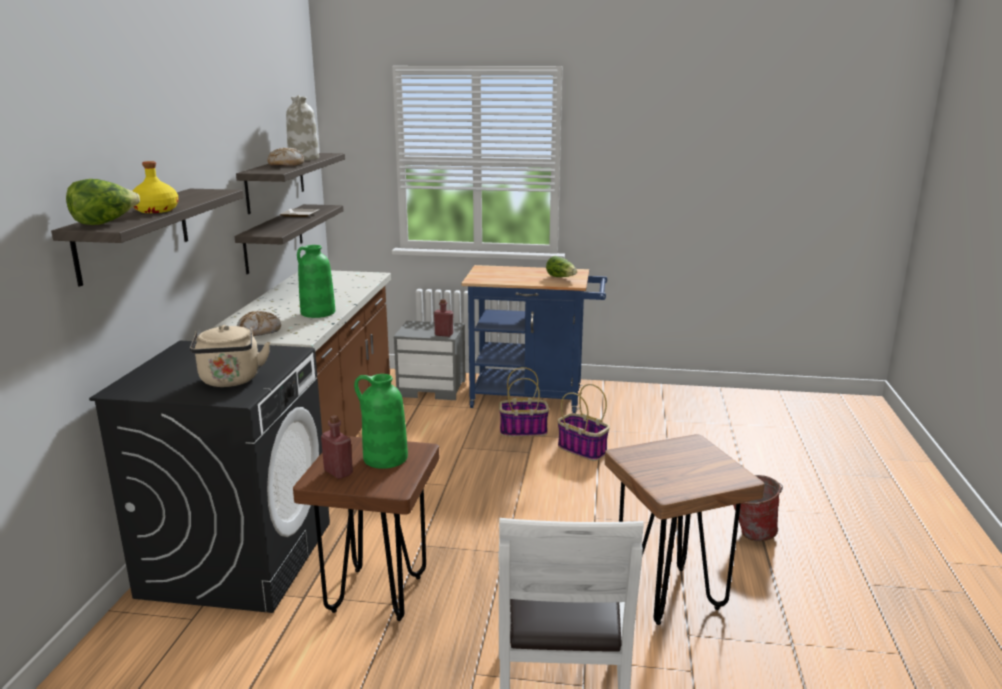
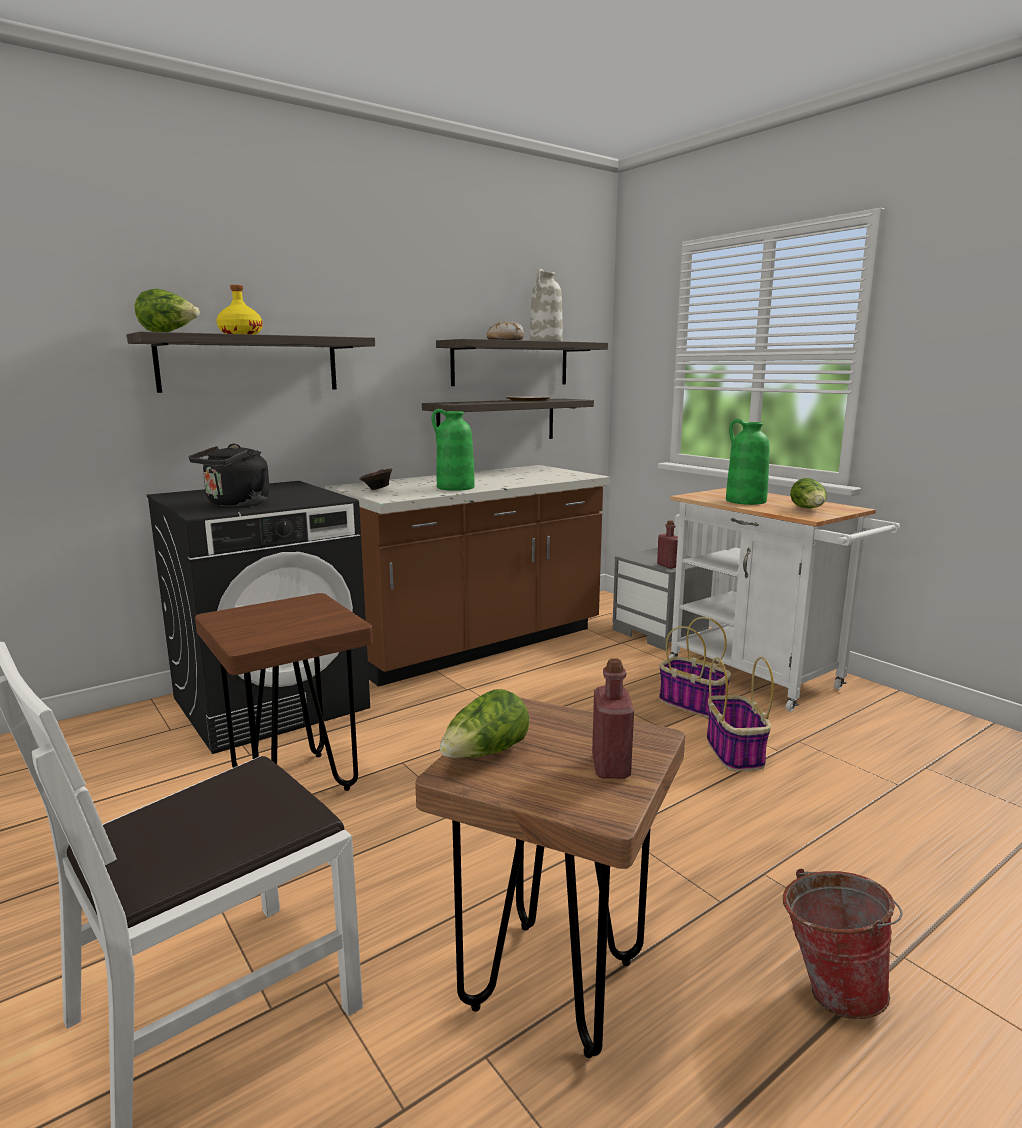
camera: 45 degrees right, 5 degrees down
(230, 381) = (235, 504): beige kettle -> black kettle
(260, 331) = (377, 489): bread -> brown bowl
(338, 472) = (248, 616): red bottle -> red bottle (610, 766)
(384, 458) = (303, 620): green vase -> green vase (745, 501)
(534, 398) = (763, 678): blue cart -> white cart
(658, 480) = (485, 754): none -> lettuce

